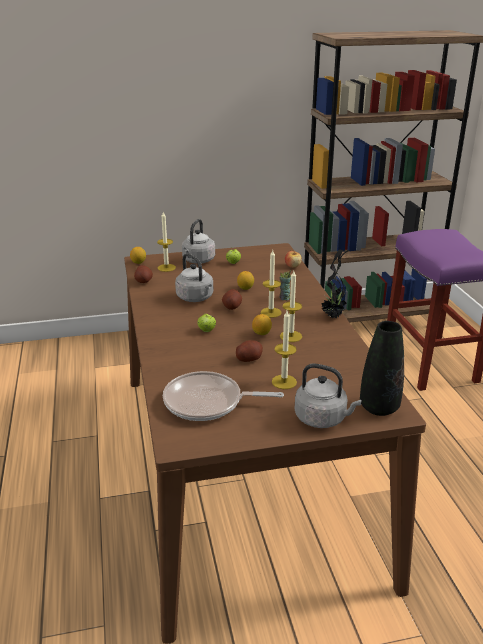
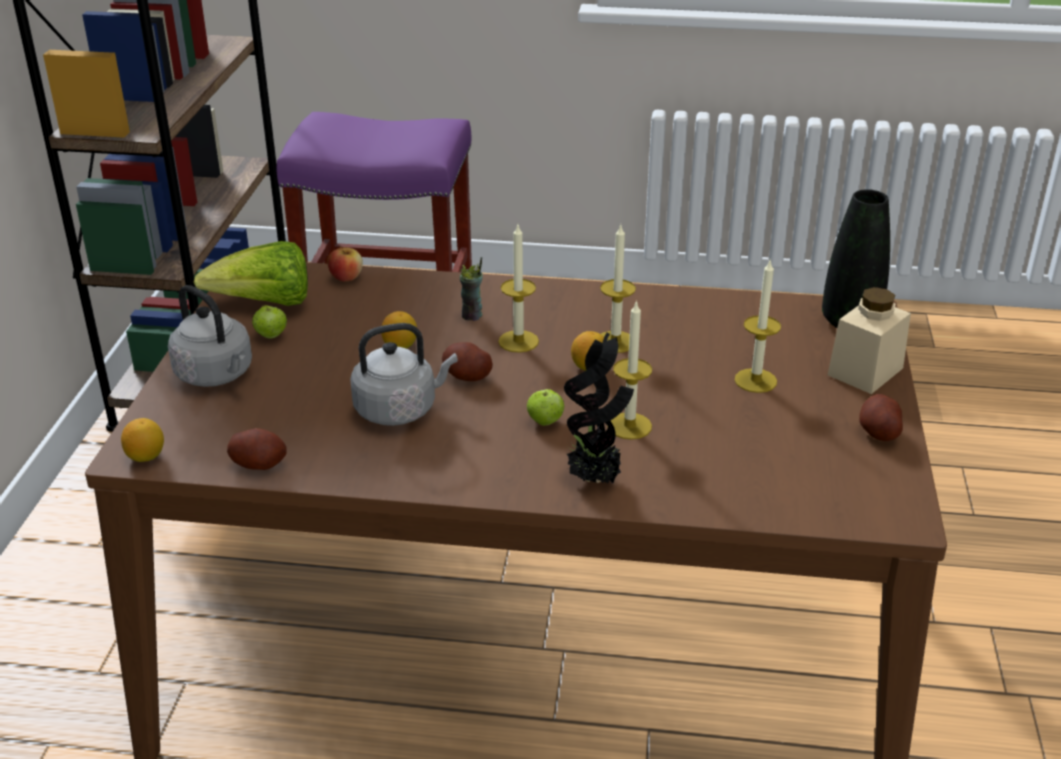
camera: 70 degrees left, 5 degrees up
(166, 268) = (214, 421): candle -> candle (629, 426)
(208, 402) = (791, 465): frying pan -> none
(249, 359) = (671, 398): potato -> potato (878, 432)
(256, 256) = (265, 304): none -> lettuce
(323, 418) = (865, 371): grey kettle -> beige jar
(333, 317) = (572, 289): potted plant -> potted plant (595, 479)

